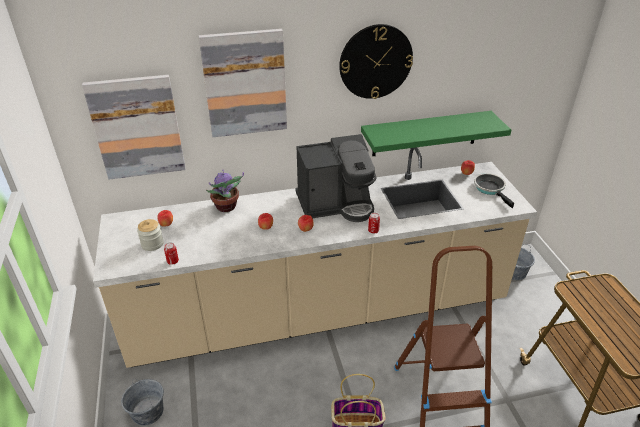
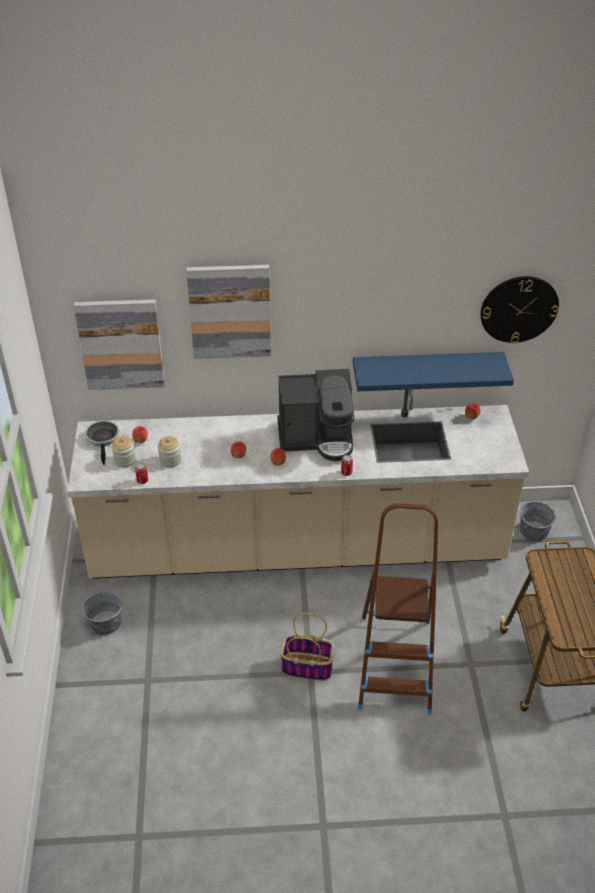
camera: 10 degrees right, 5 degrees up
(199, 239) = (170, 460): none -> jar
(226, 207) = (203, 428): potted plant -> none
(375, 62) = (368, 298): wall clock -> wall clock (519, 309)
(425, 133) = (427, 370): green shelf -> blue shelf
(490, 189) = (490, 439): frying pan -> frying pan (103, 439)

